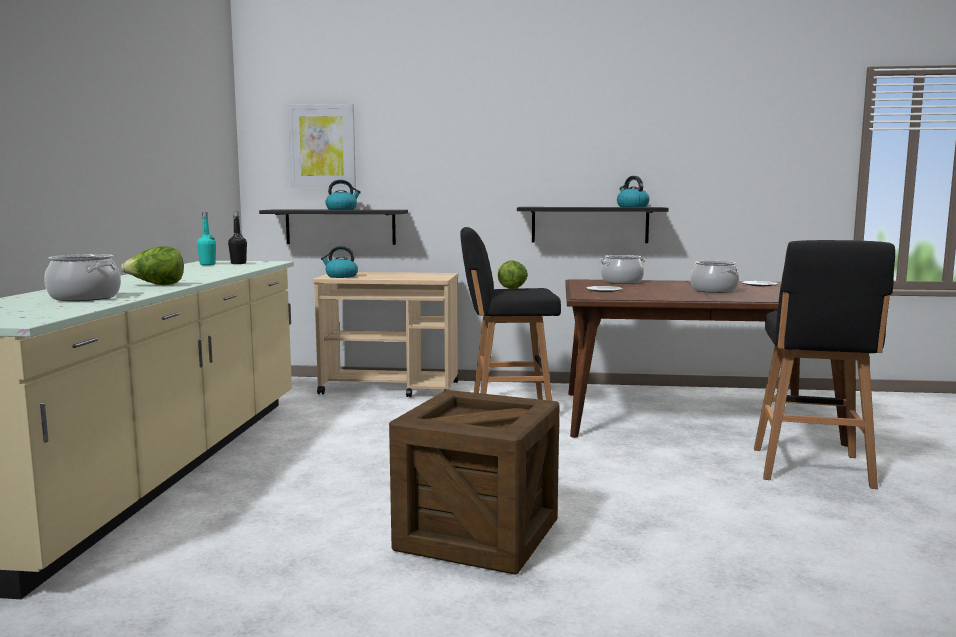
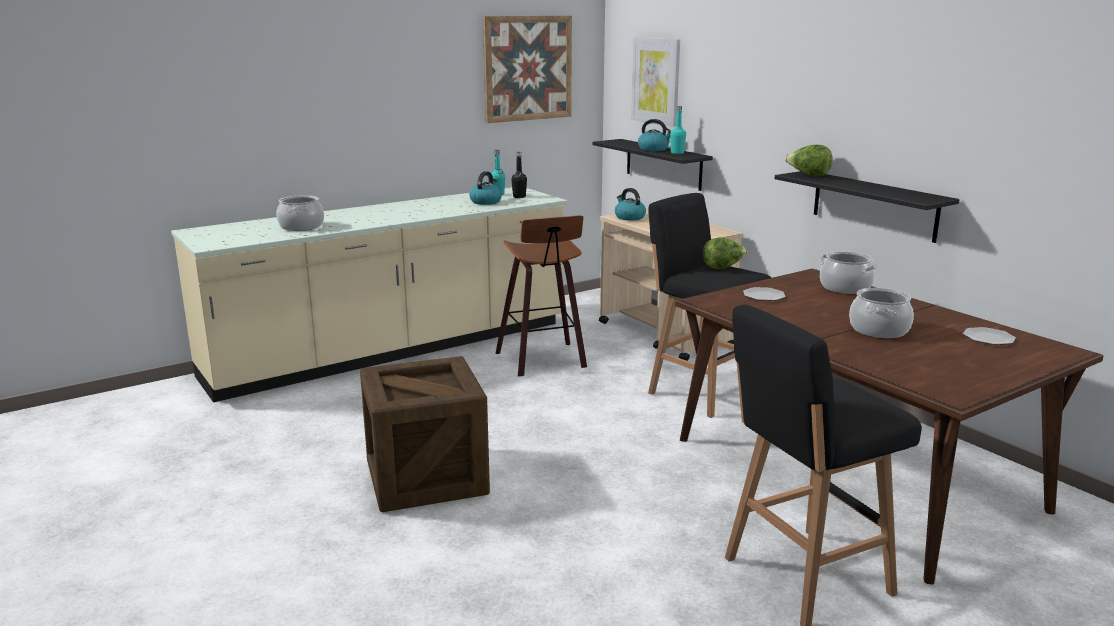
camera: 50 degrees right, 10 degrees up
(157, 285) = (374, 219): lettuce -> lettuce (808, 175)
(194, 128) = (528, 68): none -> picture
(341, 429) = (544, 360): none -> stool
(373, 209) = (677, 153): none -> turquoise bottle
(632, 207) = (904, 194): kettle -> kettle (486, 202)

